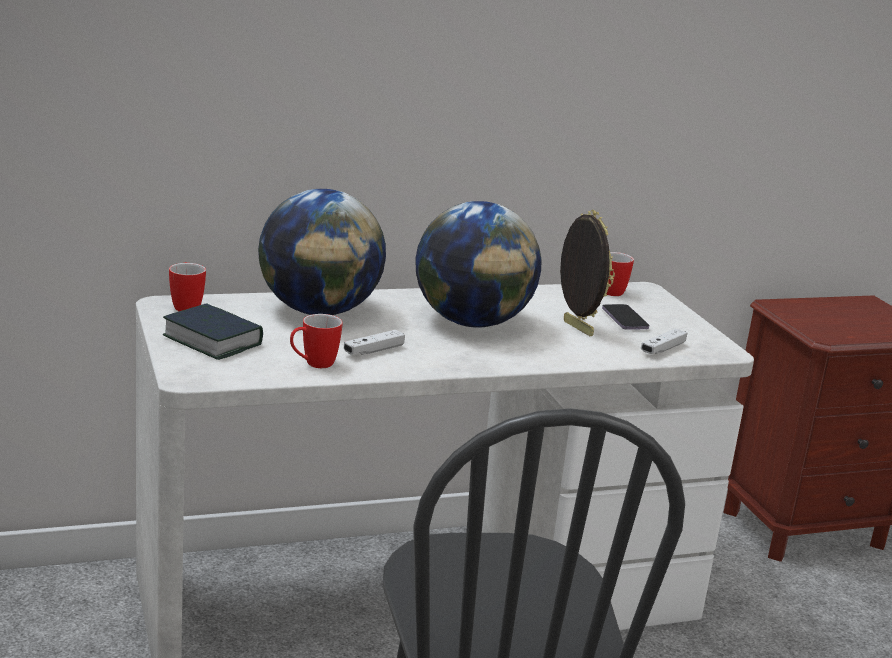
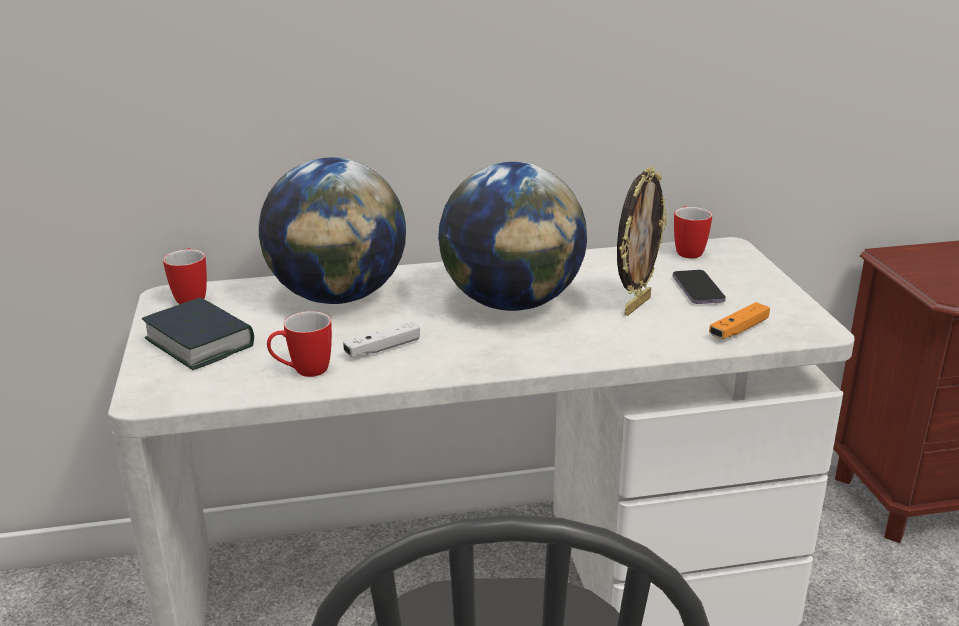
camera: 10 degrees right, 5 degrees up
(576, 328) = (635, 305): picture frame -> picture frame turned 60 degrees clockwise
(662, 349) = (738, 330): white game controller -> orange game controller

